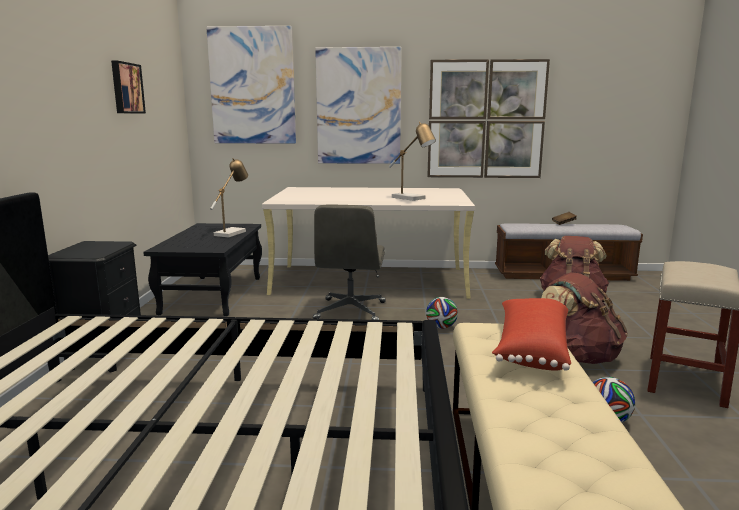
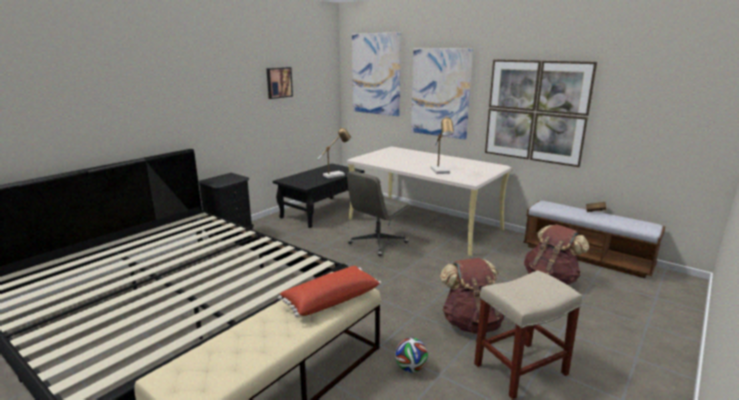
camera: 35 degrees right, 5 degrees up
(441, 327) = (414, 271): football -> none

